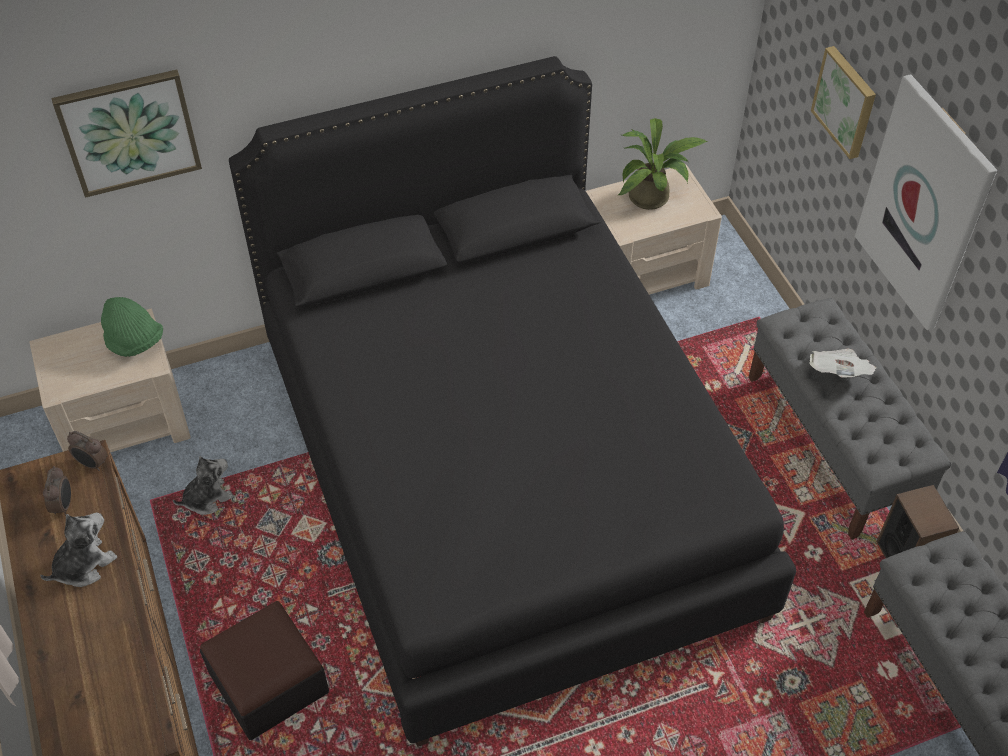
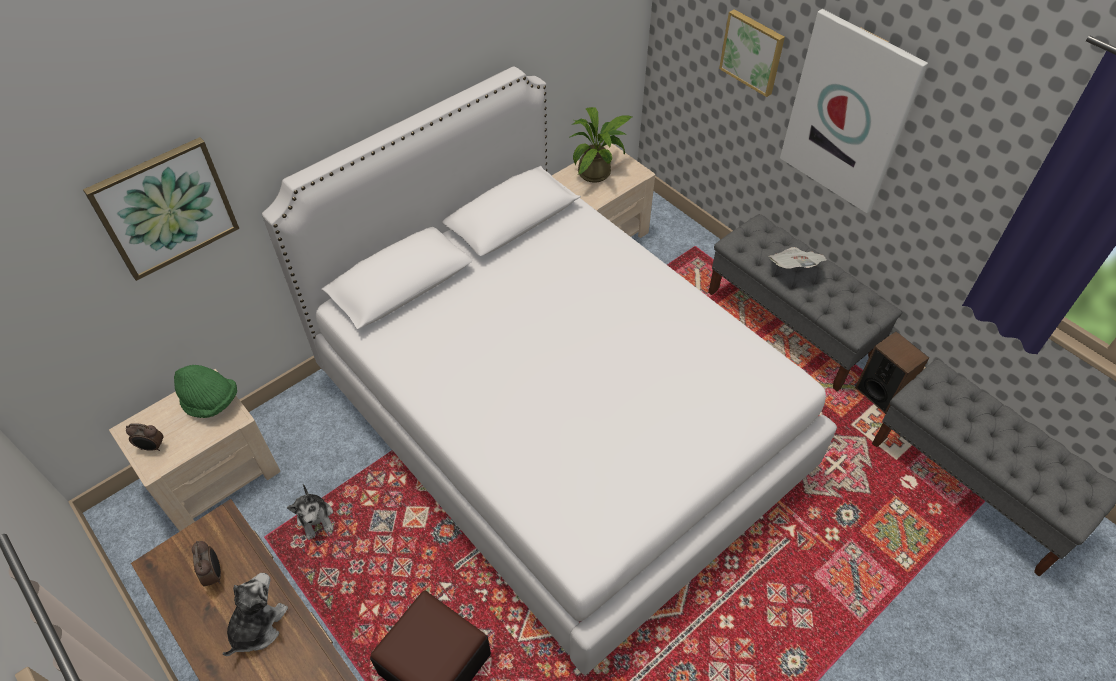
camera: 20 degrees left, 0 degrees up
(92, 464) = (227, 525): alarm clock -> alarm clock (152, 447)
(207, 498) = (316, 518): plush toy -> plush toy turned 120 degrees clockwise
(503, 474) = (557, 421): black bed -> white bed

